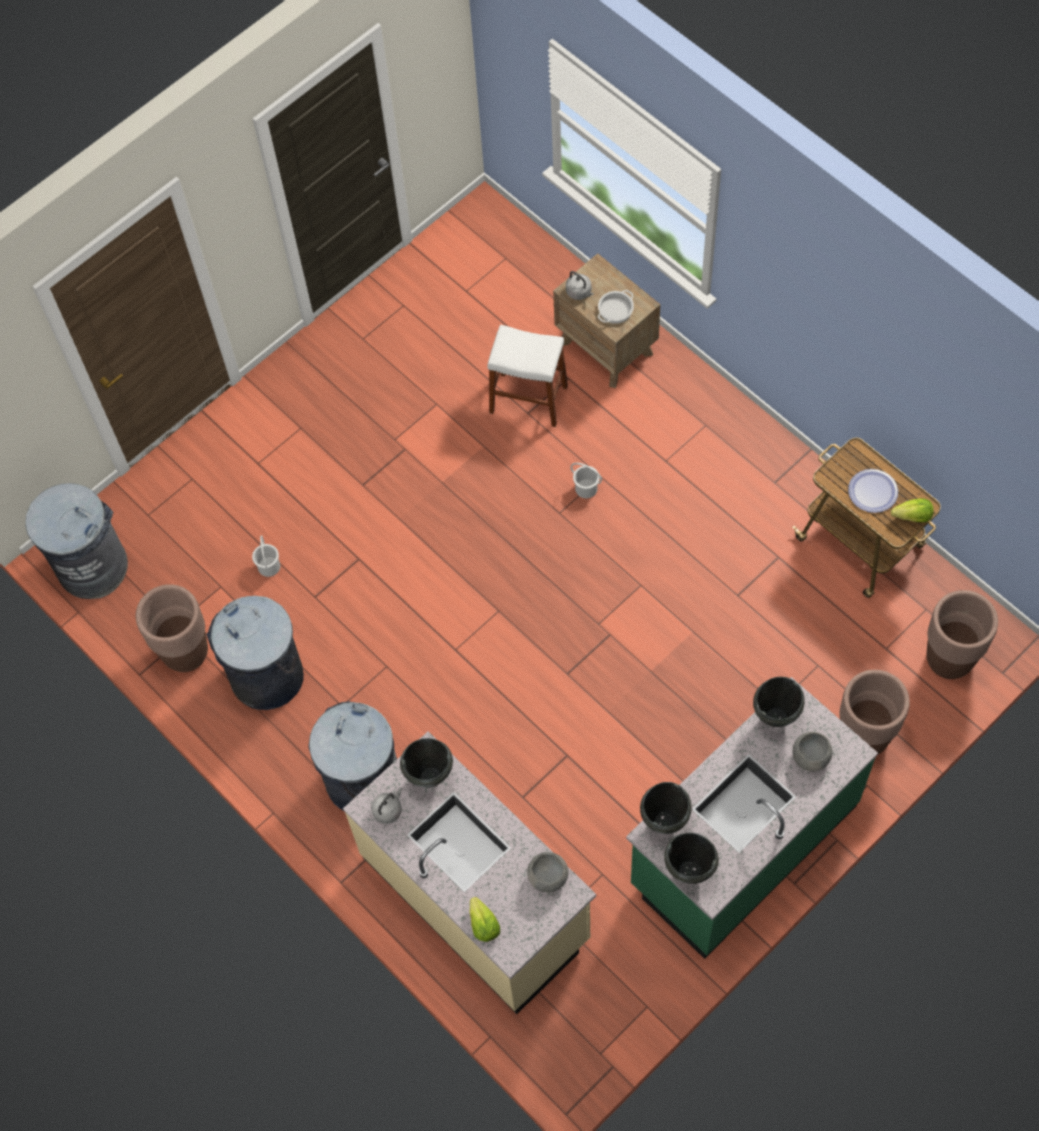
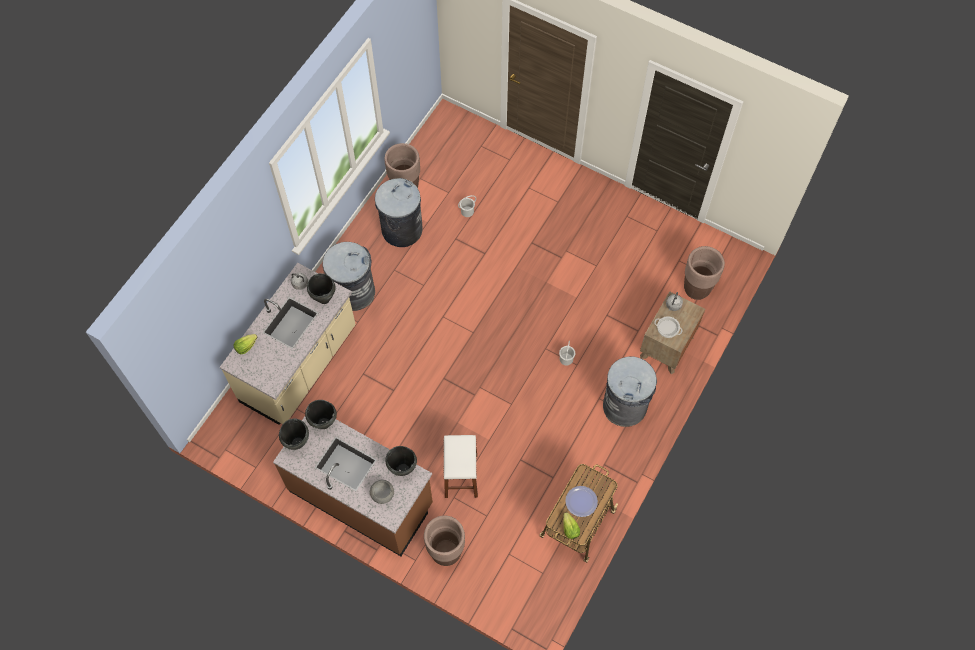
camera: 70 degrees right, 0 degrees up
(92, 566) = (443, 130): grey trash can -> grey trash can (625, 406)
(528, 399) = (616, 313): white stool -> white stool (461, 476)
(547, 876) = (279, 371): grey bowl -> none
(742, 844) = (361, 497): green counter -> brown counter
(949, 660) = (511, 594): brown planter -> brown planter (696, 289)

